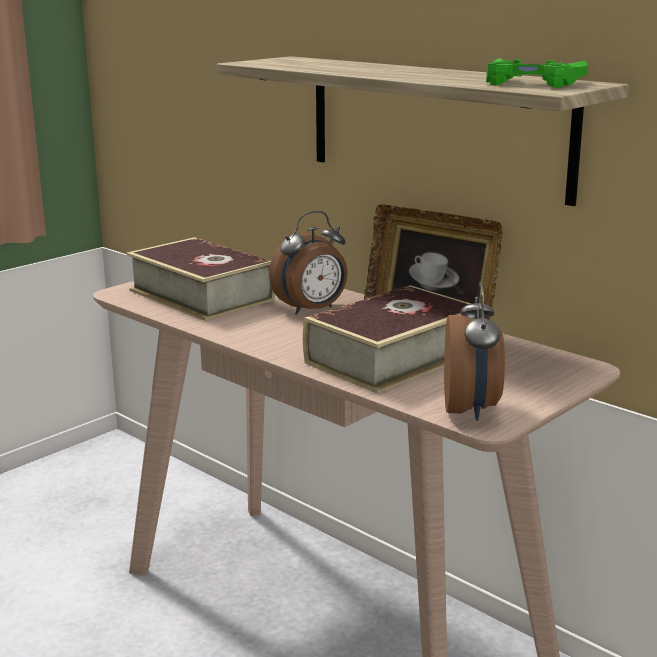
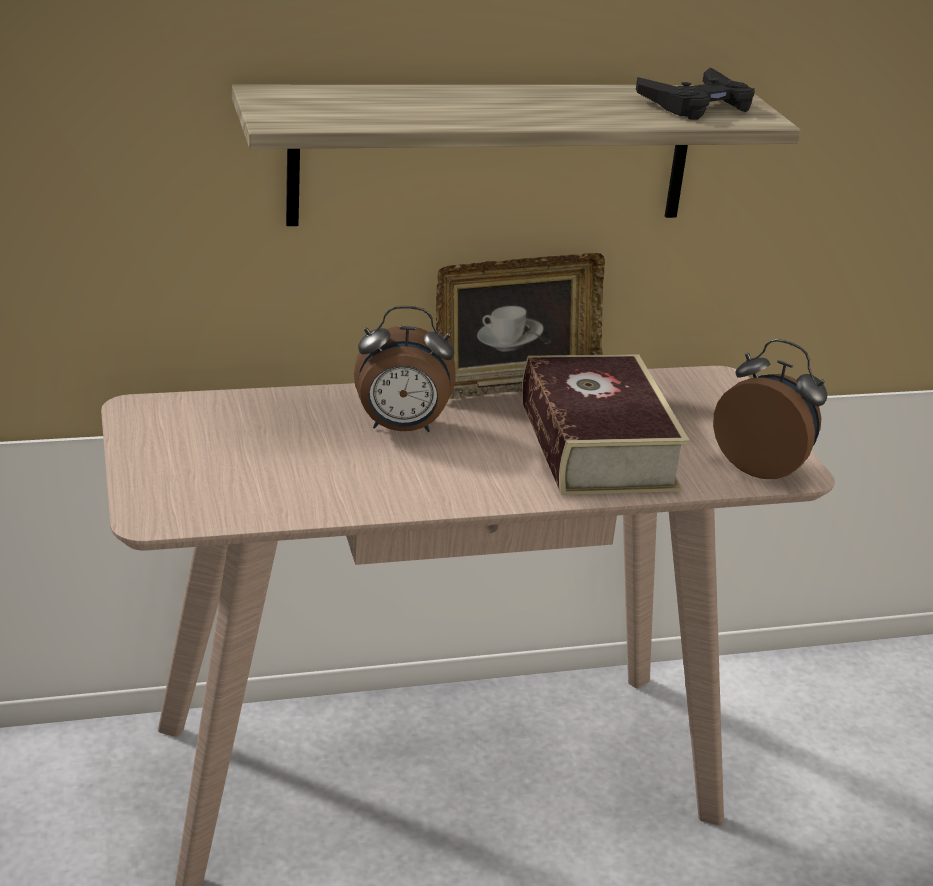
camera: 60 degrees left, 10 degrees up
(201, 295) = (248, 468): book -> none
(312, 310) = (401, 428): alarm clock -> alarm clock turned 90 degrees clockwise
(532, 82) = (697, 104): green game controller -> black game controller

